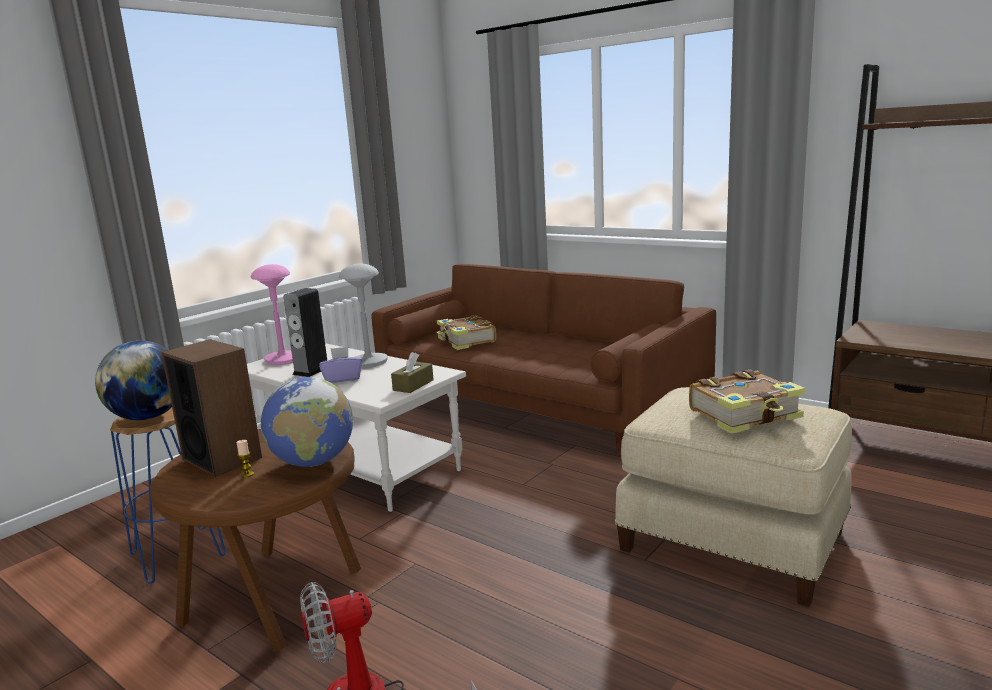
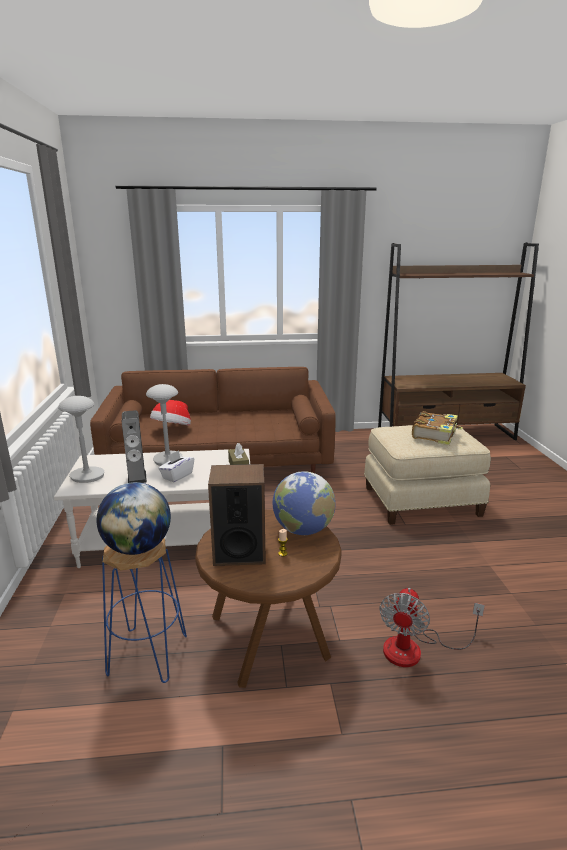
camera: 45 degrees left, 5 degrees up
(283, 359) = (87, 476): pink table lamp -> grey table lamp
(342, 378) = (177, 476): purple tissue box -> white tissue box
(466, 341) = (172, 429): book -> hat

